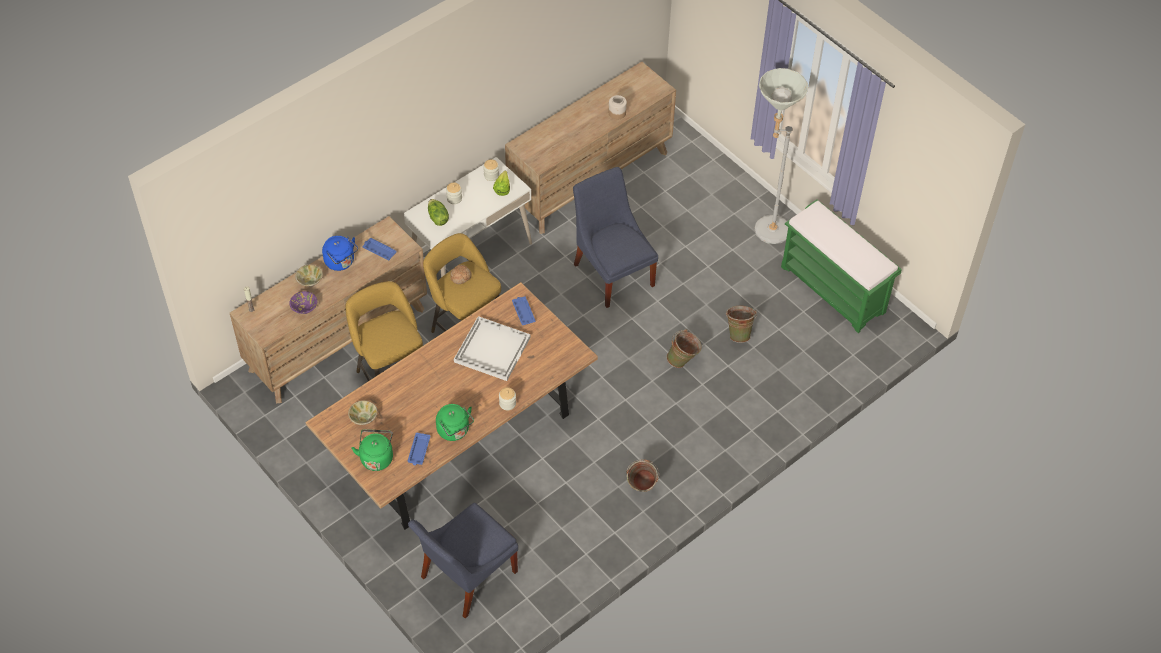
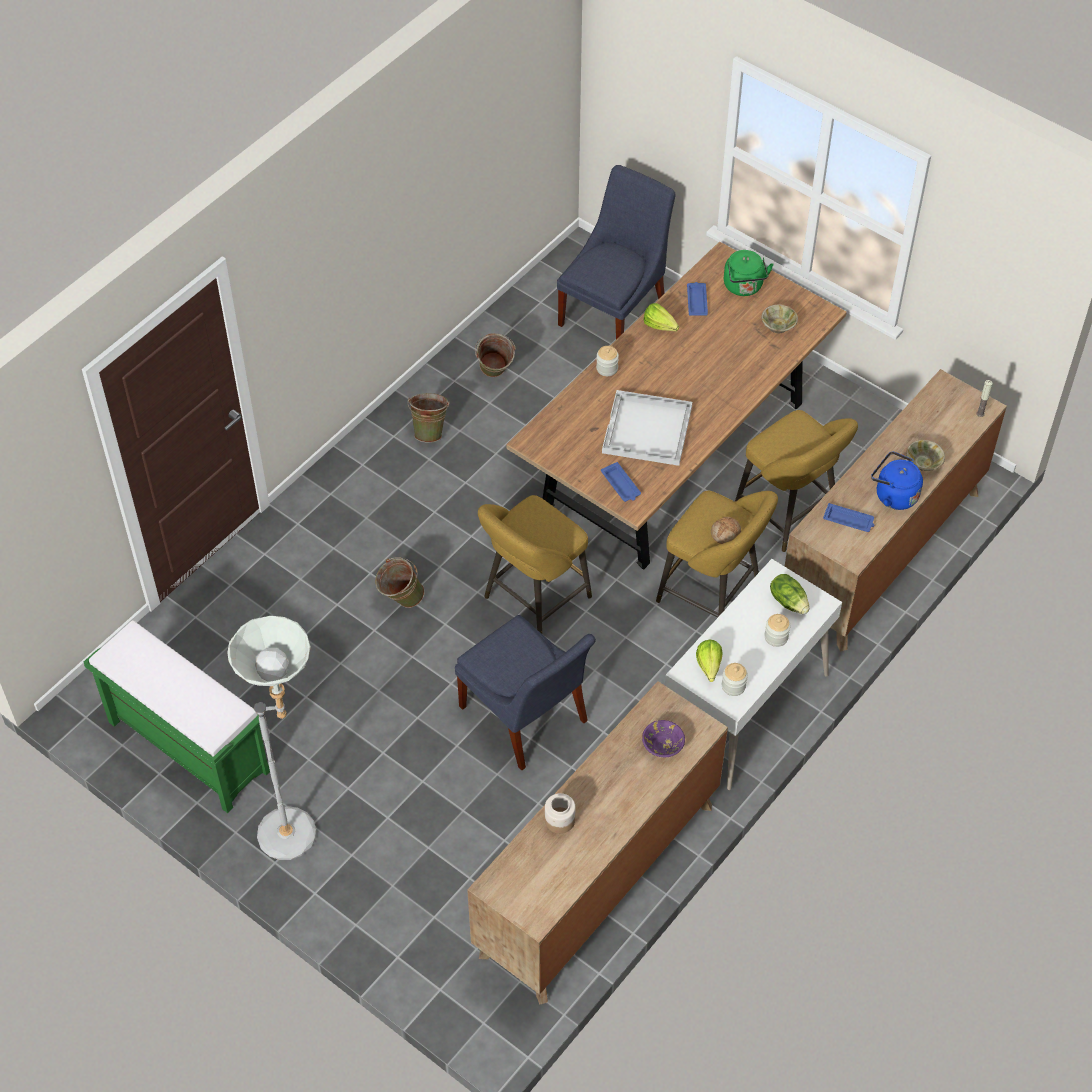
camera: 170 degrees right, 0 degrees up
(304, 307) = (912, 427): purple bowl -> purple bowl (662, 746)
(454, 431) = (661, 328): green kettle -> lettuce
(591, 345) = (533, 601): none -> yellow stool
(739, 333) = (326, 654): green bucket -> green bucket (495, 375)

